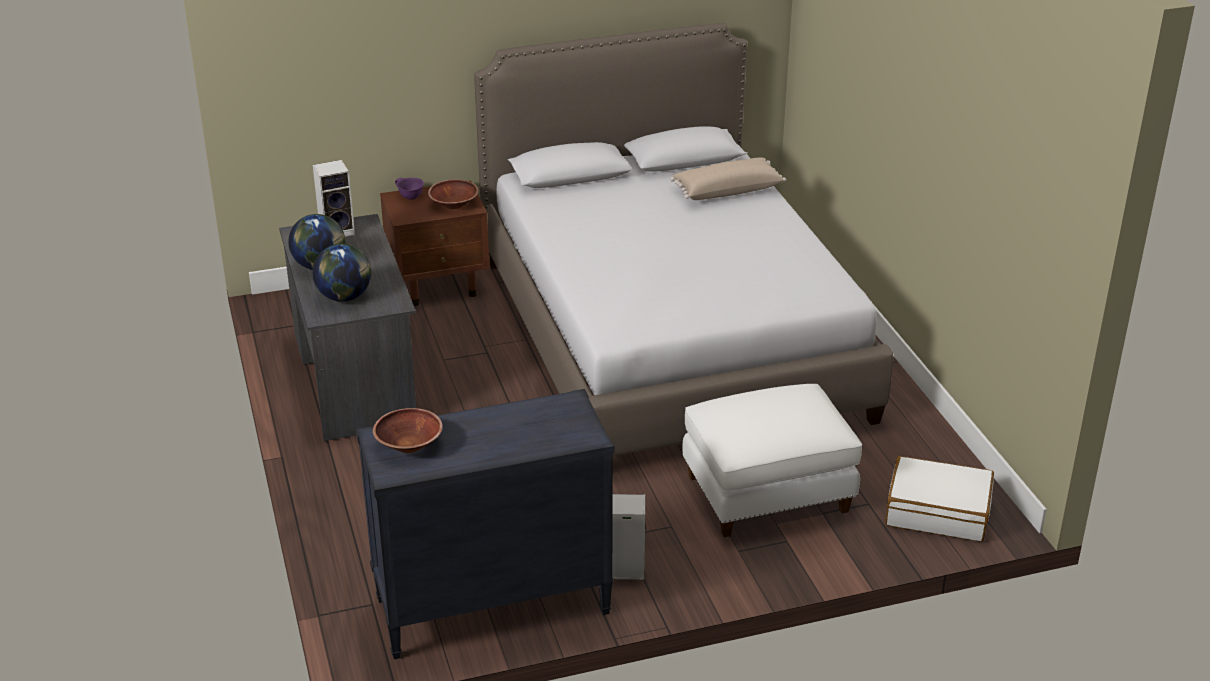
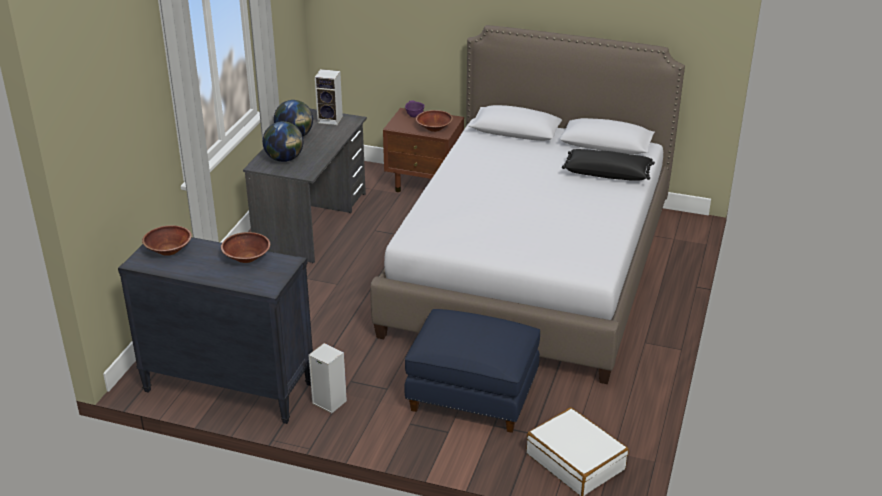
camera: 35 degrees right, 0 degrees up
(516, 415) = (246, 257): none -> brown bowl
(727, 190) = (607, 174): beige pillow -> black pillow
(767, 493) = (473, 395): white ottoman -> blue ottoman

